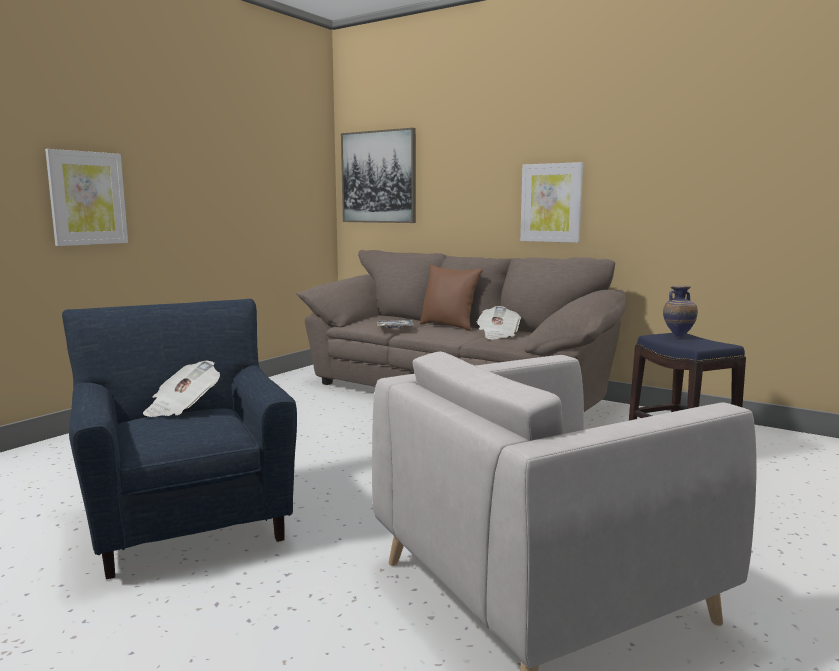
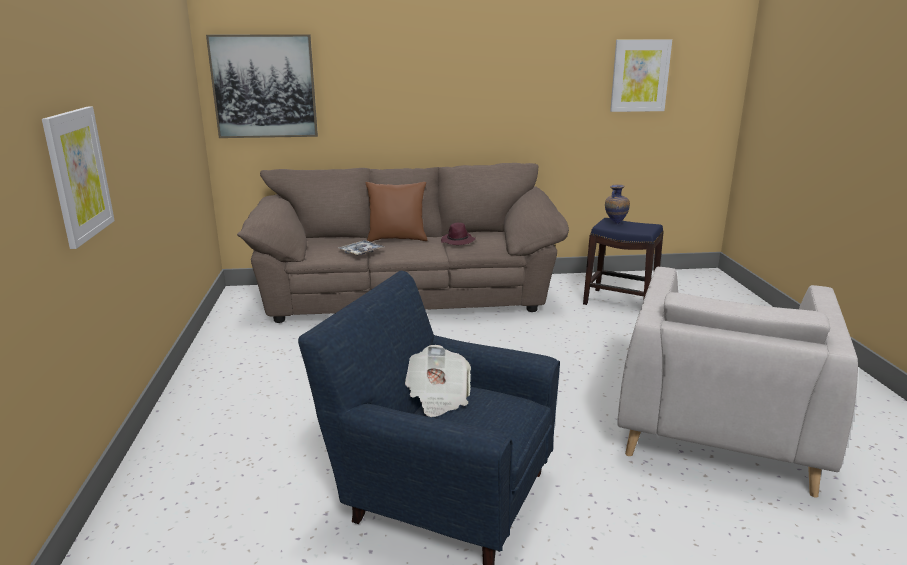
camera: 40 degrees left, 10 degrees up
(497, 335) = (458, 241): newspaper -> purple hat
(551, 203) = (466, 113): picture -> picture (640, 76)

